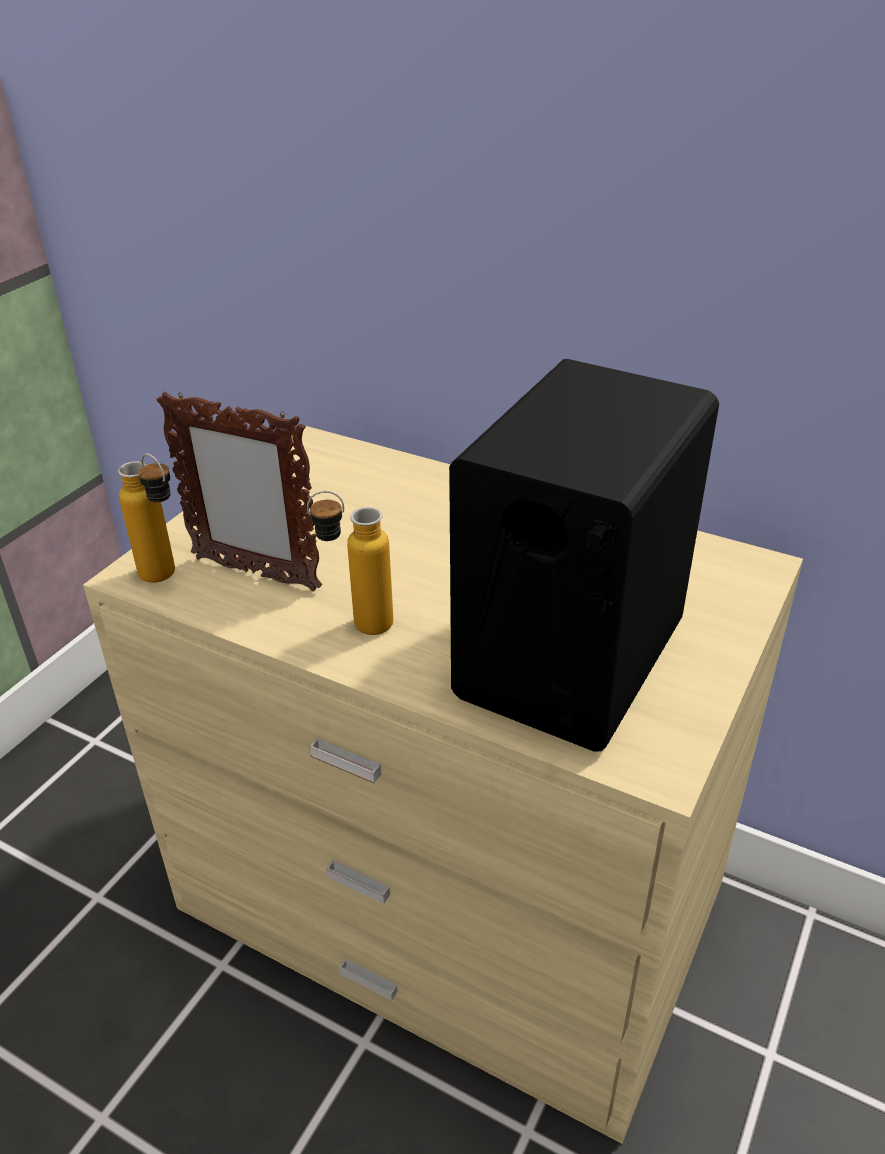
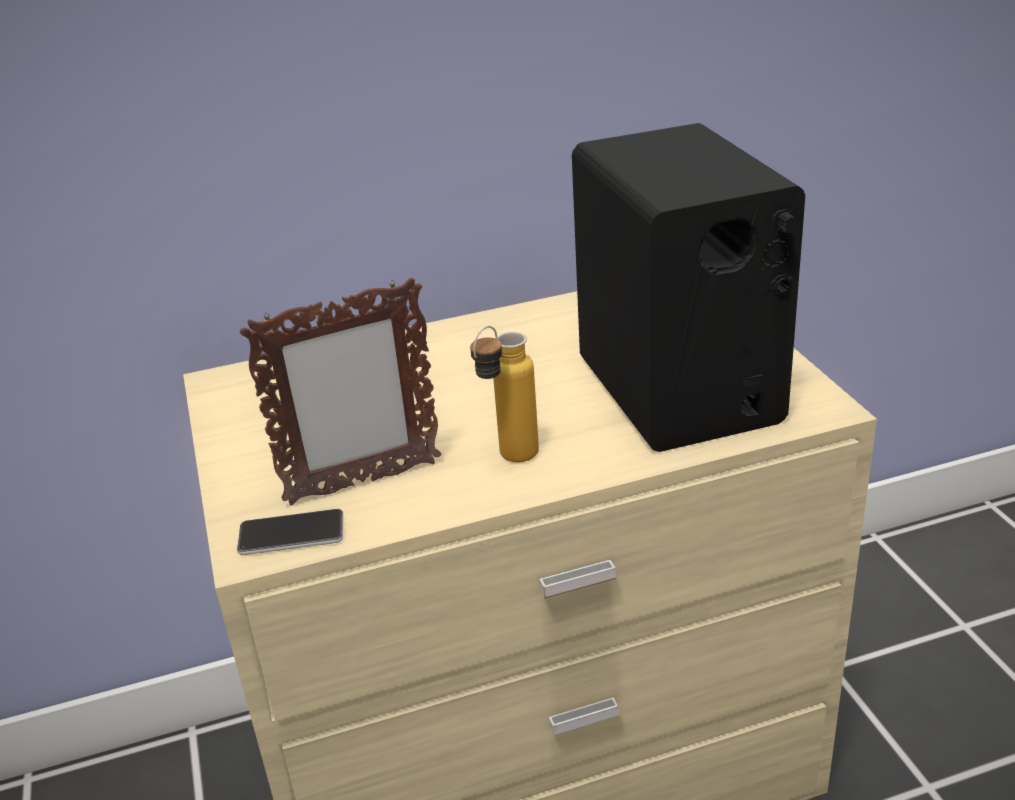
camera: 45 degrees left, 5 degrees down
(167, 579) = (291, 534): bottle -> phone

